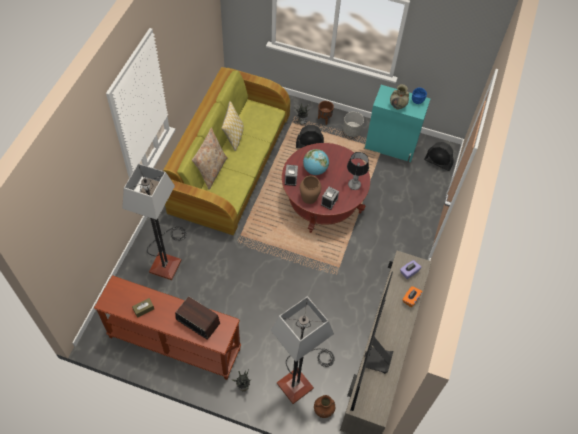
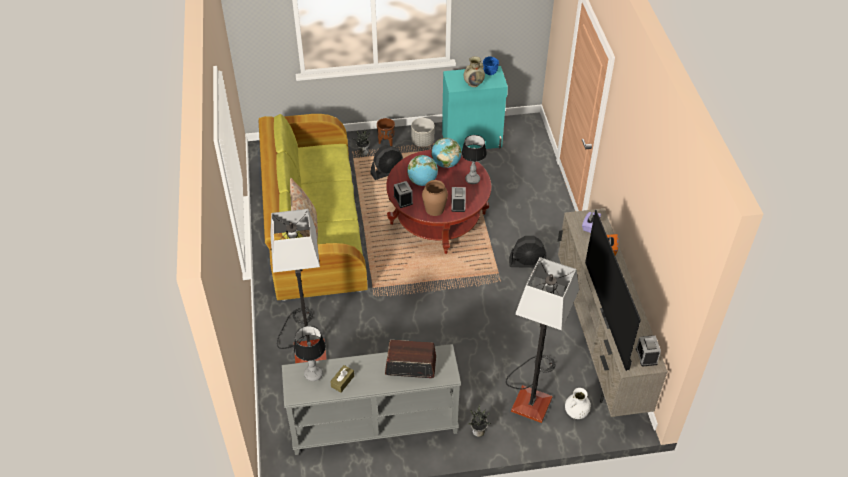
camera: 25 degrees left, 10 degrees down
(128, 293) = (314, 374): none -> table lamp
(174, 344) = (374, 426): brown console table -> grey console table
(234, 137) = (308, 189): pillow -> none
(323, 410) = (576, 413): brown vase -> white vase
(343, 162) = (446, 163): none -> globe
(377, 405) = (646, 356): none -> alarm clock
(438, 162) = (529, 137): black fan -> black fan (527, 263)

